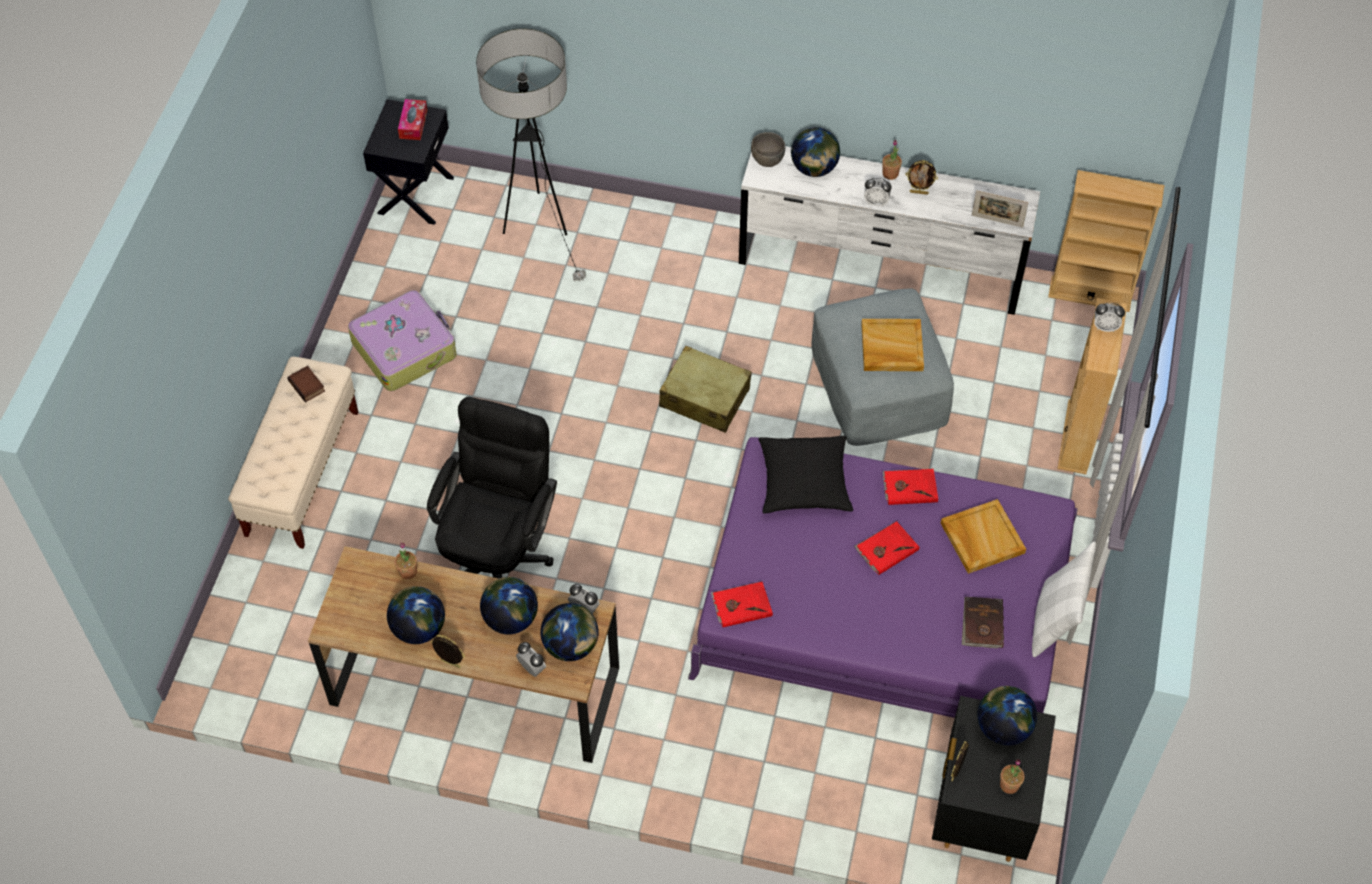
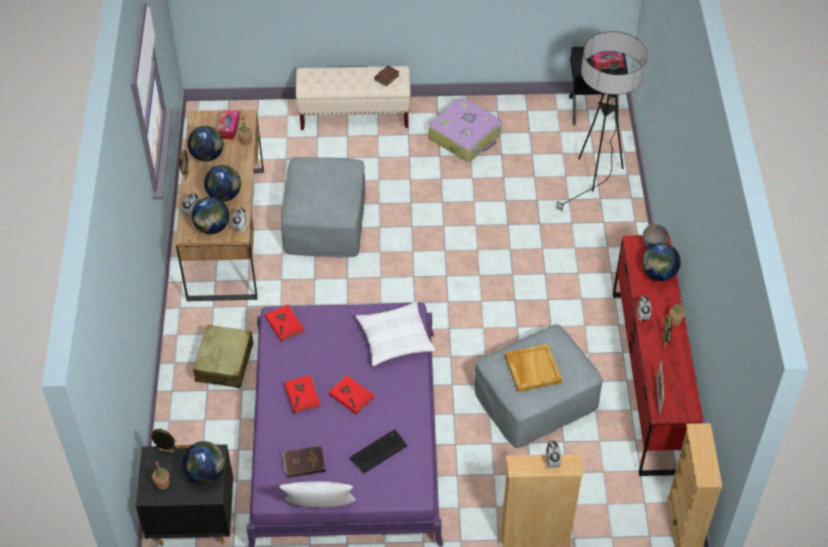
camera: 75 degrees right, 5 degrees down
(370, 590) = (229, 128): none -> tissue box
(499, 553) = (325, 220): black office chair -> grey ottoman
(704, 398) = (485, 299): beige suitcase -> beige suitcase (225, 362)
(804, 481) = (395, 339): black pillow -> white pillow
(880, 267) = (648, 380): white dresser -> red dresser
(909, 487) = (409, 400): red book -> red book (303, 395)
(981, 538) = (378, 451): beige tray -> keyboard

